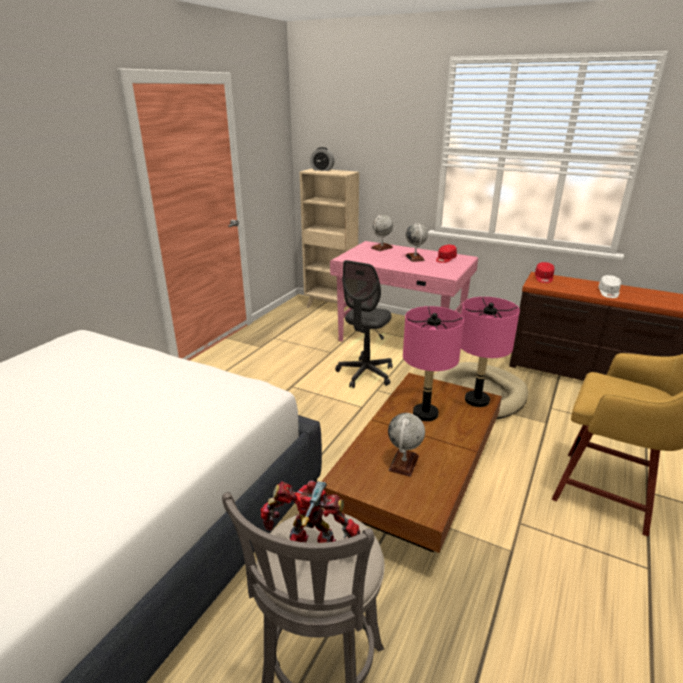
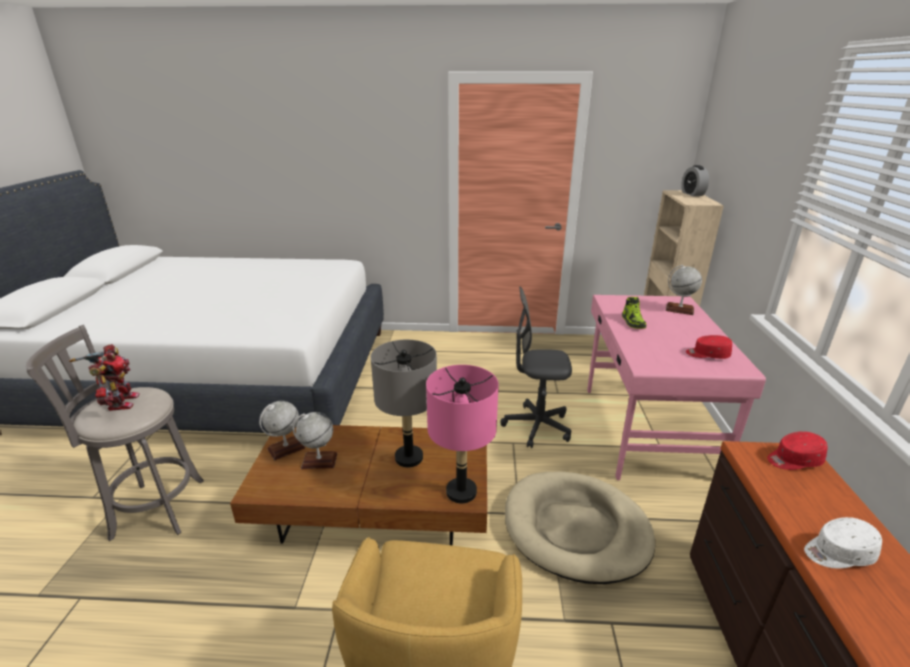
camera: 65 degrees right, 0 degrees up
(387, 262) = (633, 322): none -> shoe
(415, 258) = (676, 335): globe -> globe (286, 448)
(425, 413) = (409, 457): pink table lamp -> grey table lamp

